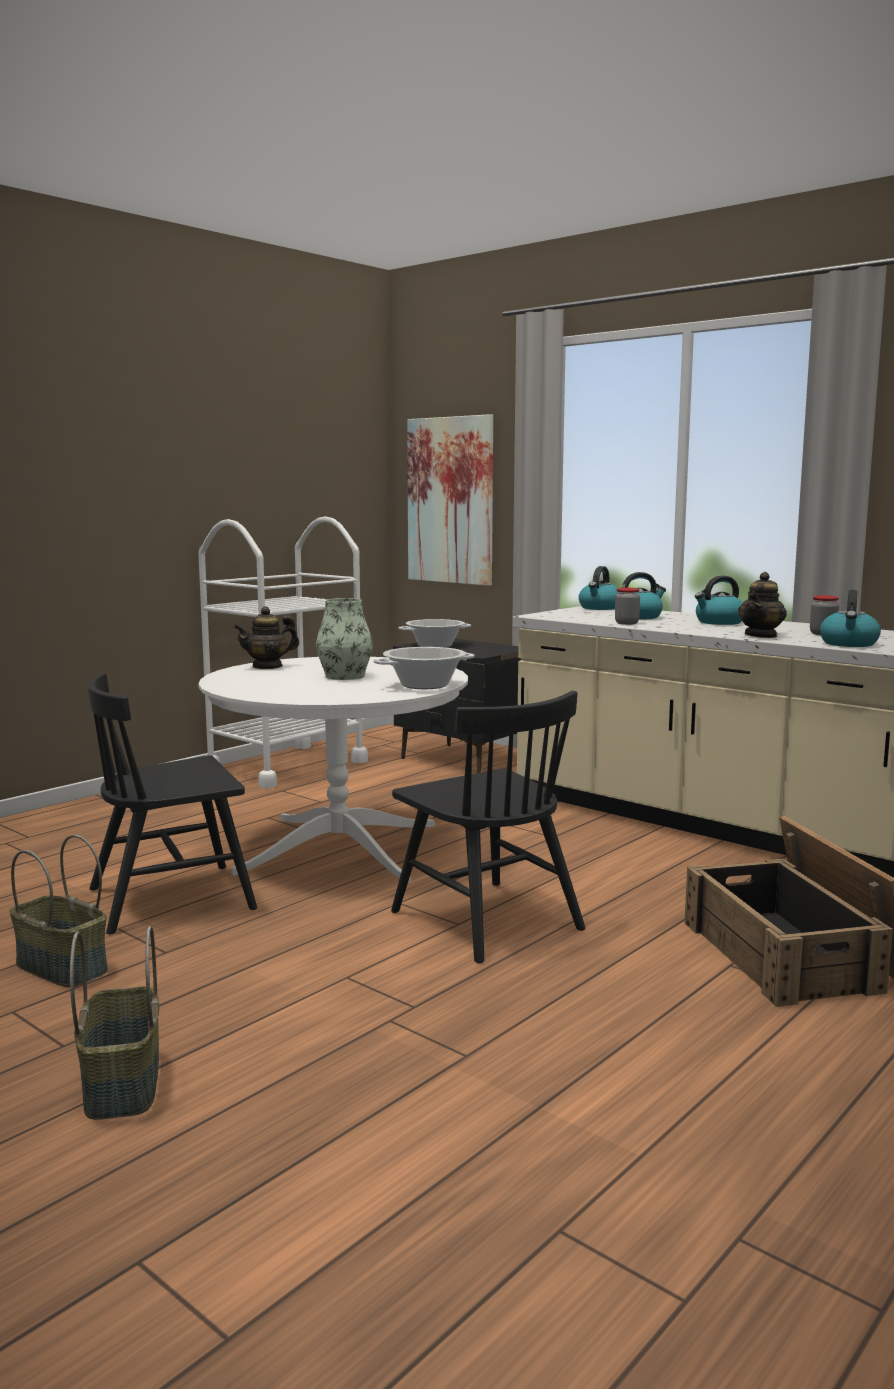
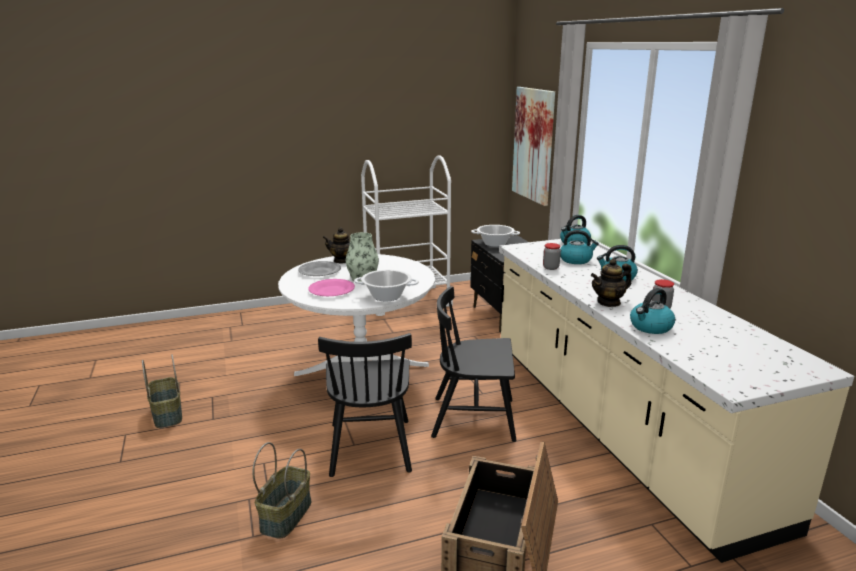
camera: 30 degrees right, 10 degrees up
(120, 1083) = (115, 492): basket -> basket (285, 515)
(172, 898) = (253, 384): black chair -> black chair (474, 418)
(257, 678) = (319, 271): none -> grey plate
(327, 690) = (332, 291): none -> pink plate

